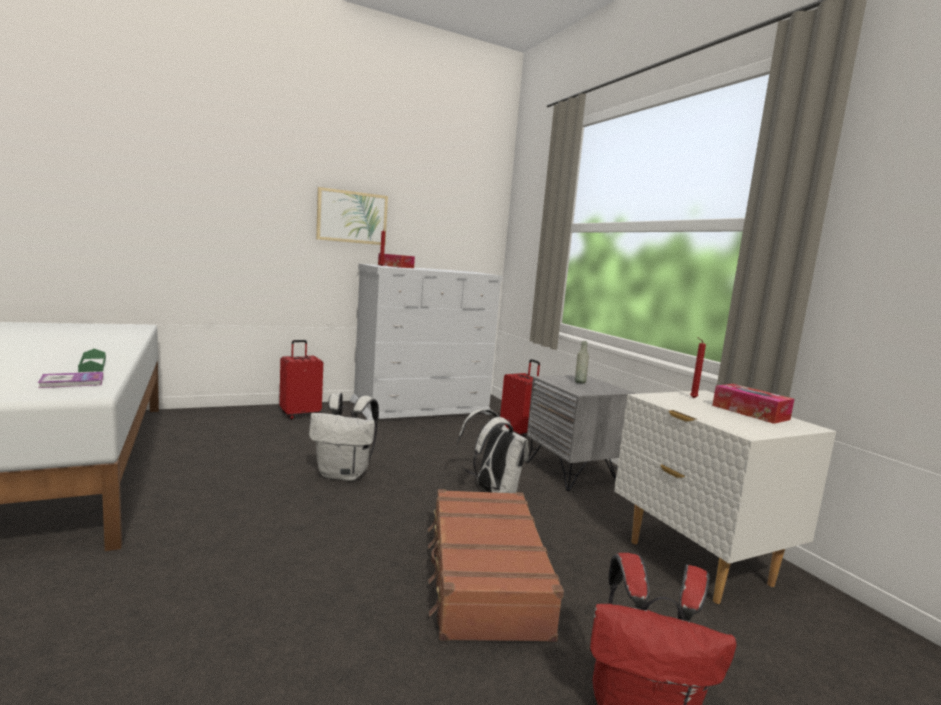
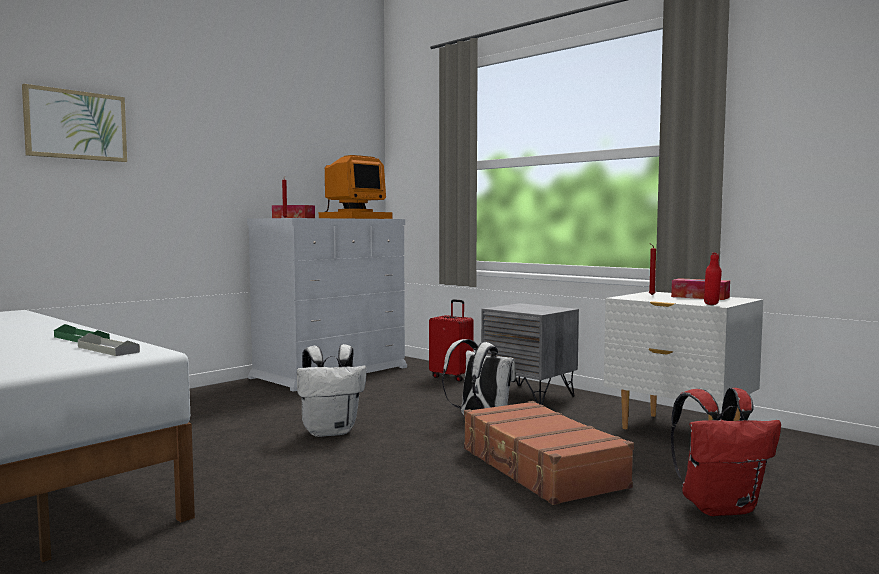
camera: 20 degrees left, 5 degrees down
(72, 382) = (108, 349): book -> grey tray
(300, 414) = (211, 396): red suitcase -> none
(352, 217) = (235, 167): picture -> picture (76, 125)
(456, 271) = (354, 218): none -> monitor
(579, 382) = (526, 307): grey bottle -> none
(737, 432) = (711, 305): none -> red bottle

